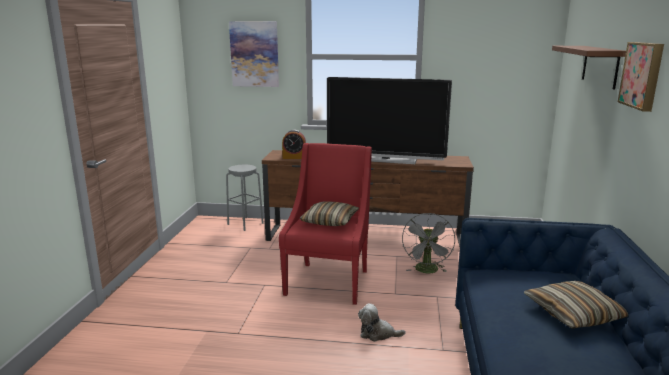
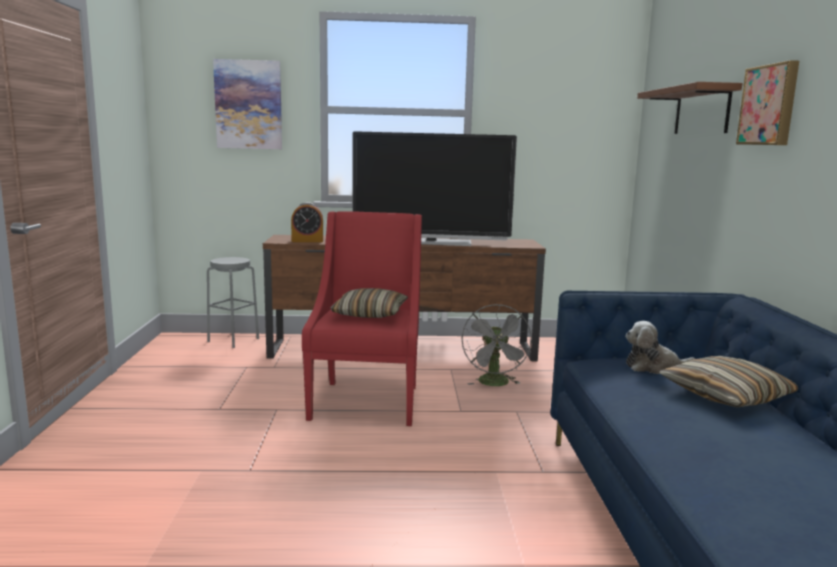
camera: 10 degrees left, 5 degrees down
(377, 334) = (450, 458): plush toy -> plush toy (653, 367)

